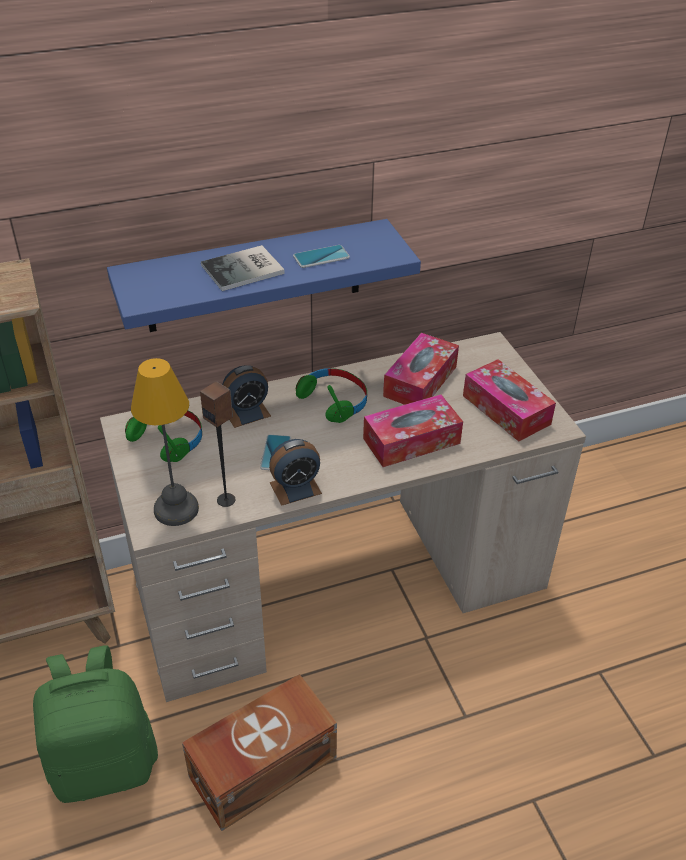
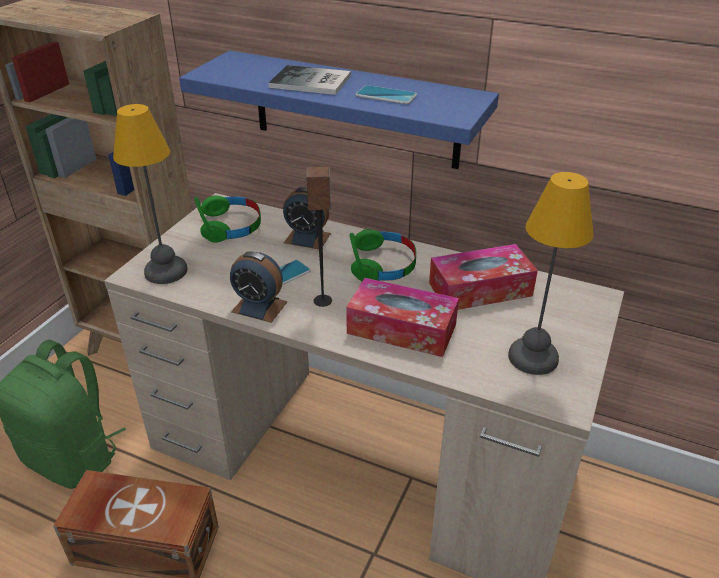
camera: 45 degrees right, 5 degrees down
(226, 500) = (203, 285): speaker -> speaker (323, 301)
(506, 410) = (531, 356): tissue box -> table lamp

